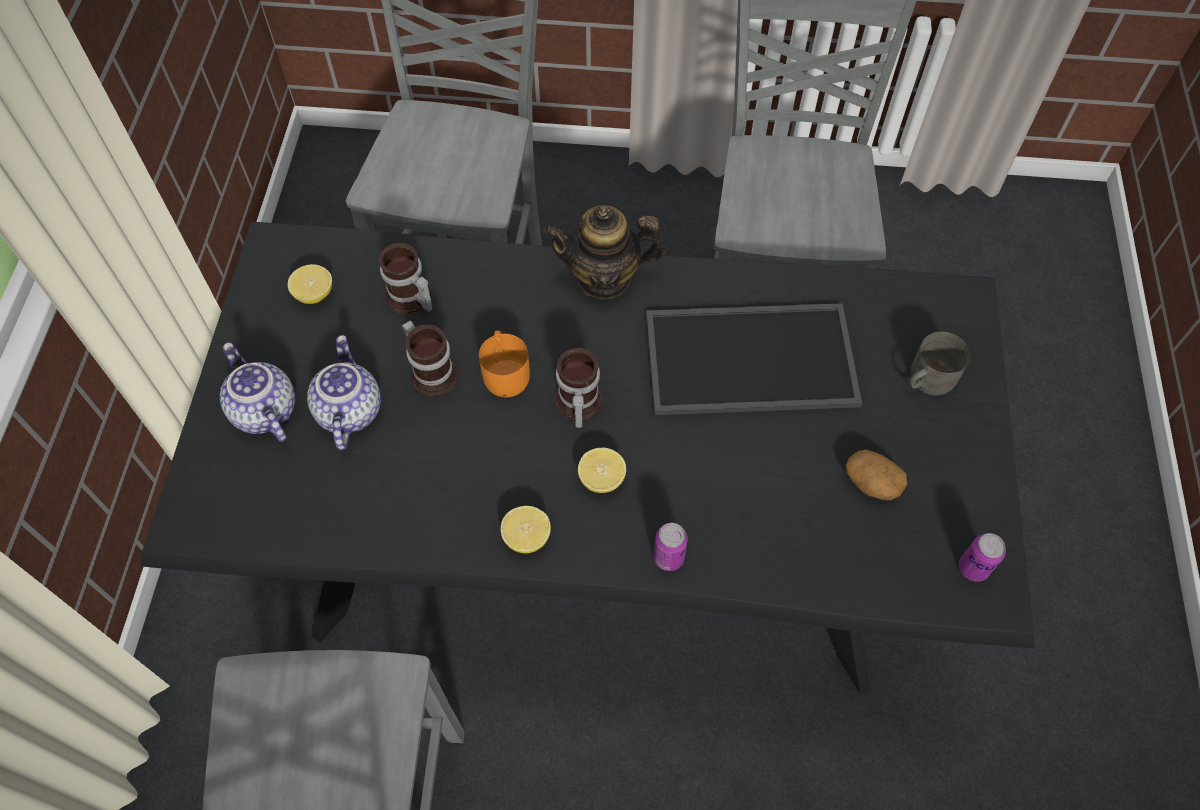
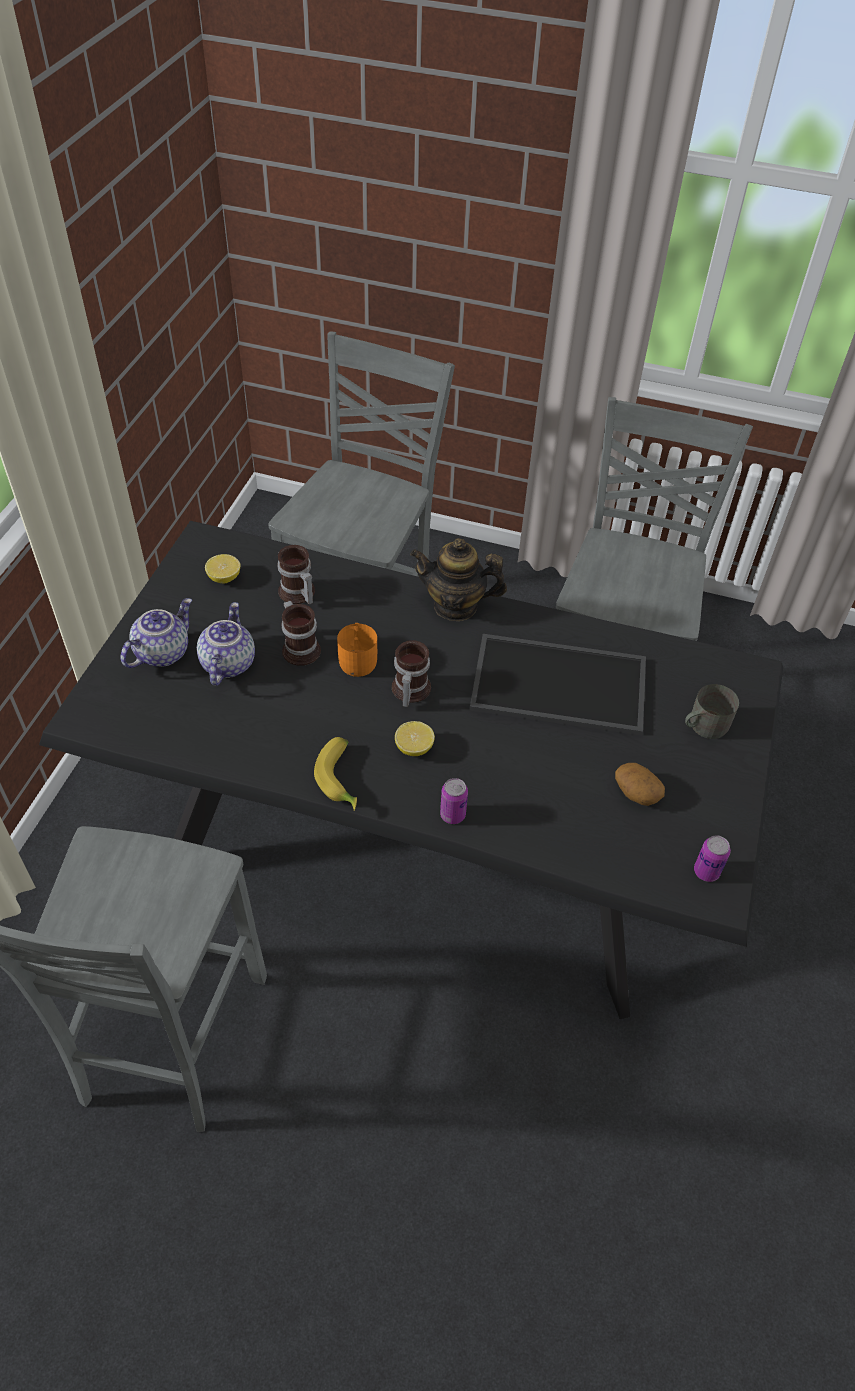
camera: 10 degrees right, 10 degrees down
(263, 411) = (162, 652): teapot -> teapot turned 60 degrees clockwise
(526, 537) = (342, 778): lemon -> banana

